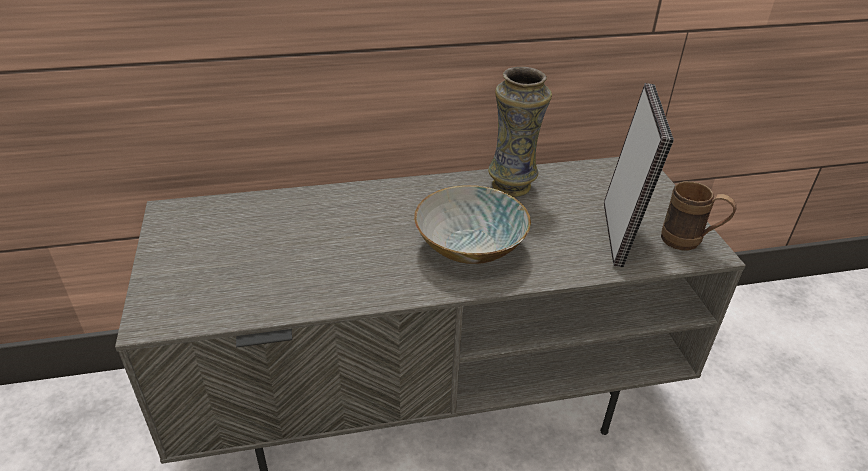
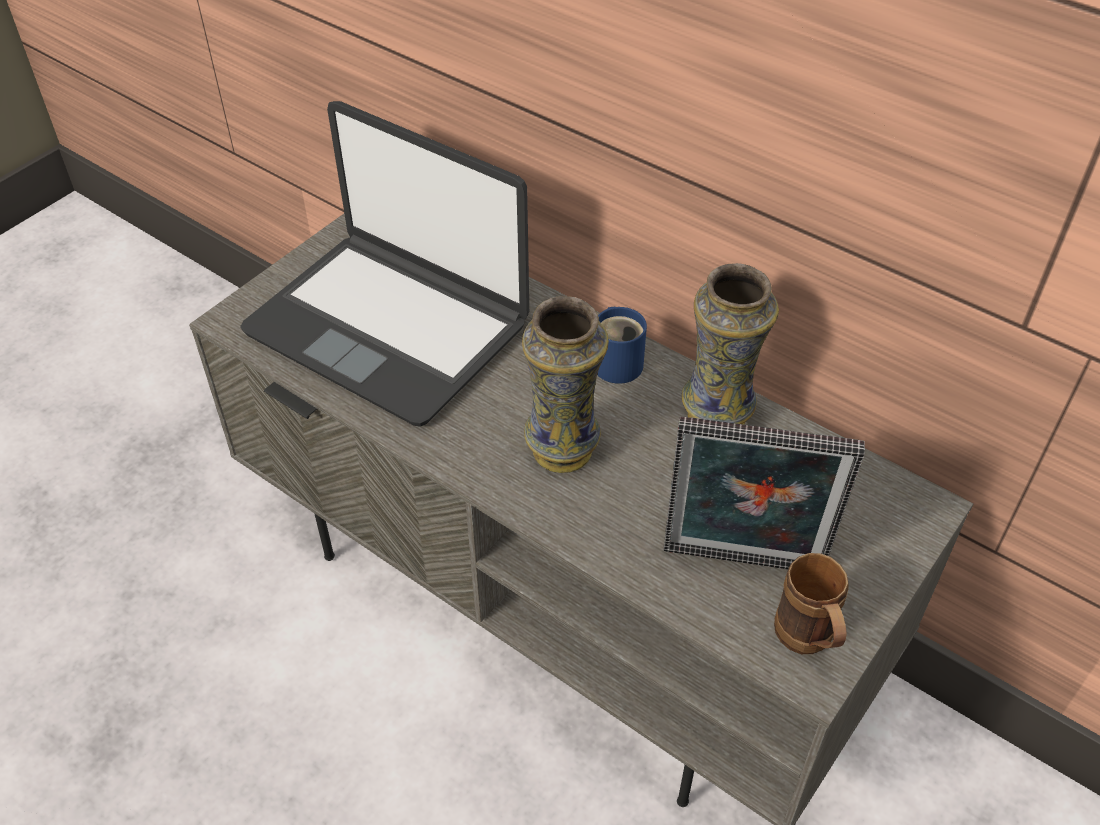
camera: 50 degrees right, 10 degrees up
(275, 255) = (389, 327): none -> laptop
(430, 192) = (618, 361): none -> blue mug
(471, 246) = (563, 452): bowl -> vase
(619, 234) = (741, 565): picture frame -> picture frame turned 45 degrees clockwise

